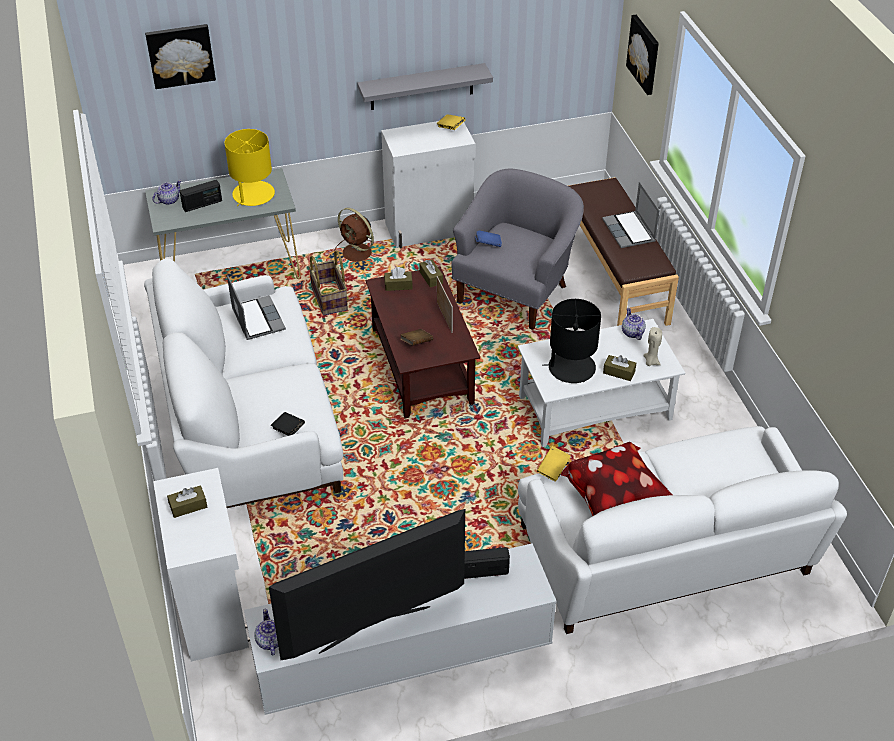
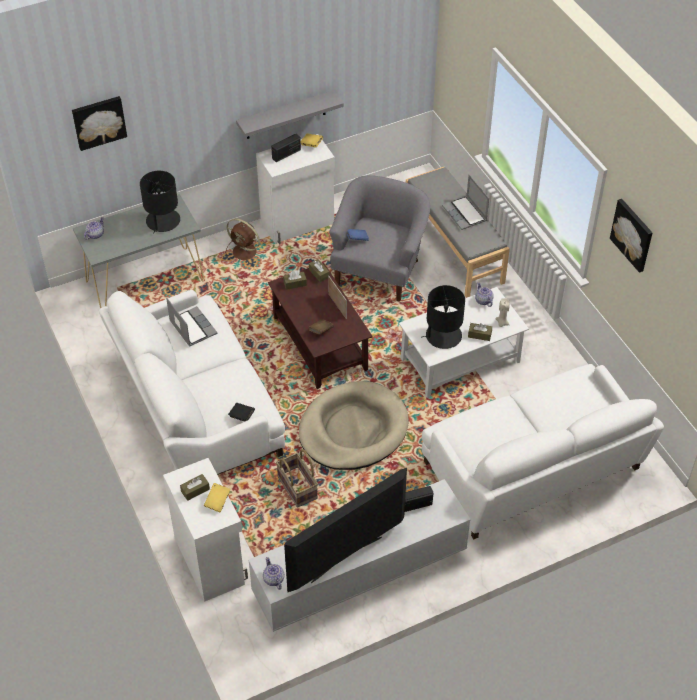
camera: 10 degrees left, 5 degrees up
(202, 204) = (124, 235): radio -> radio (286, 154)
(253, 195) = (163, 221): yellow table lamp -> black table lamp
(330, 298) = (233, 295): basket -> basket (298, 487)
(438, 473) = (353, 429): none -> beige dog bed
(553, 469) = (447, 419): yellow book -> yellow book (217, 501)
(614, 277) = (454, 247): brown bench -> grey bench
(616, 503) = (498, 439): pillow -> none
(644, 54) = (461, 72): picture -> picture (633, 234)

